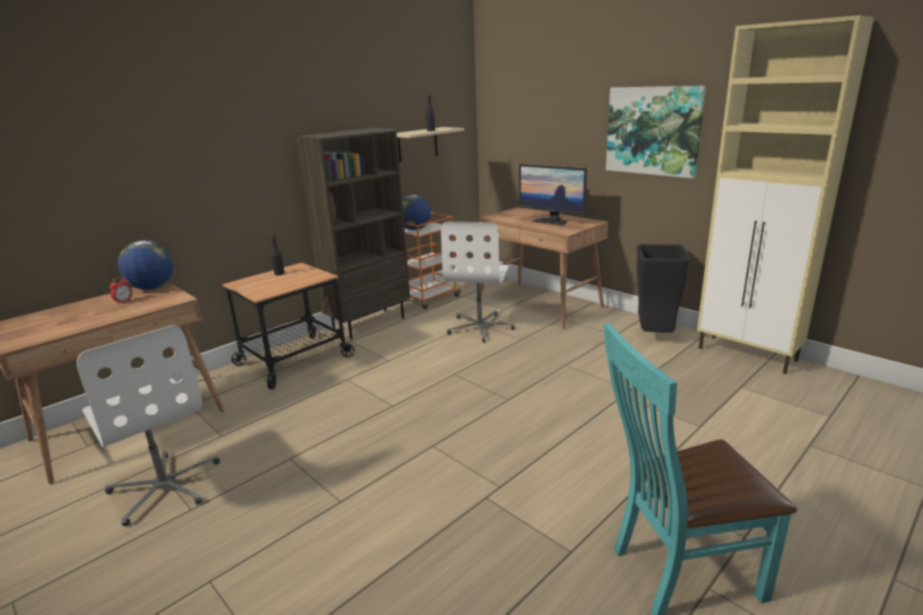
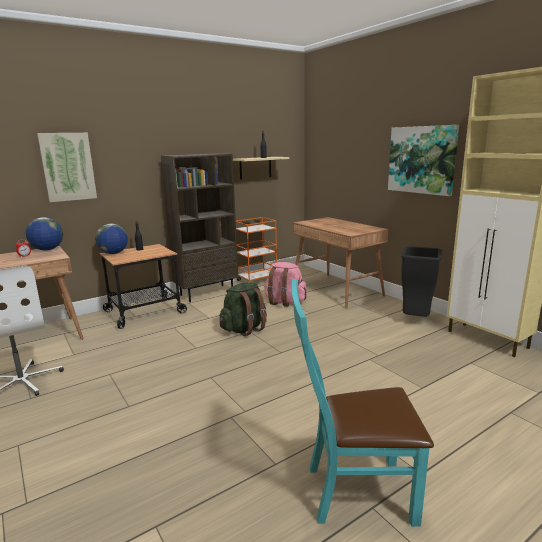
camera: 10 degrees right, 5 degrees down
(166, 162) = (68, 167): none -> picture
(415, 229) = (248, 228): globe -> globe (113, 253)
(445, 371) = (244, 329): none -> green backpack
(480, 327) = (284, 302): white office chair -> pink backpack
(552, 221) = (345, 227): monitor -> none

